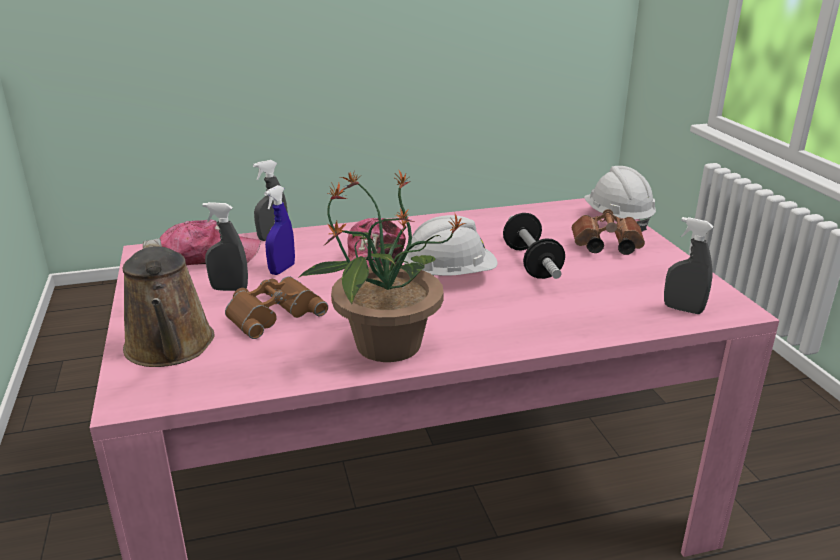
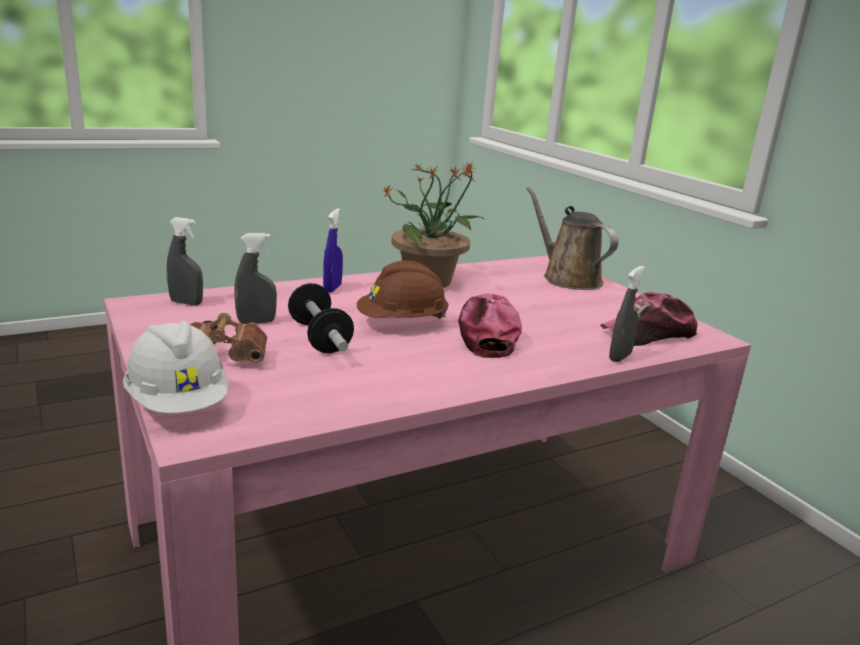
camera: 165 degrees right, 5 degrees down
(229, 289) = (585, 309): grey spray bottle -> grey spray bottle (256, 321)
(273, 312) = (528, 296): brown binoculars -> none
(282, 269) = (564, 325): blue spray bottle -> blue spray bottle (332, 288)
(450, 277) = (402, 323): white hard hat -> brown hard hat

